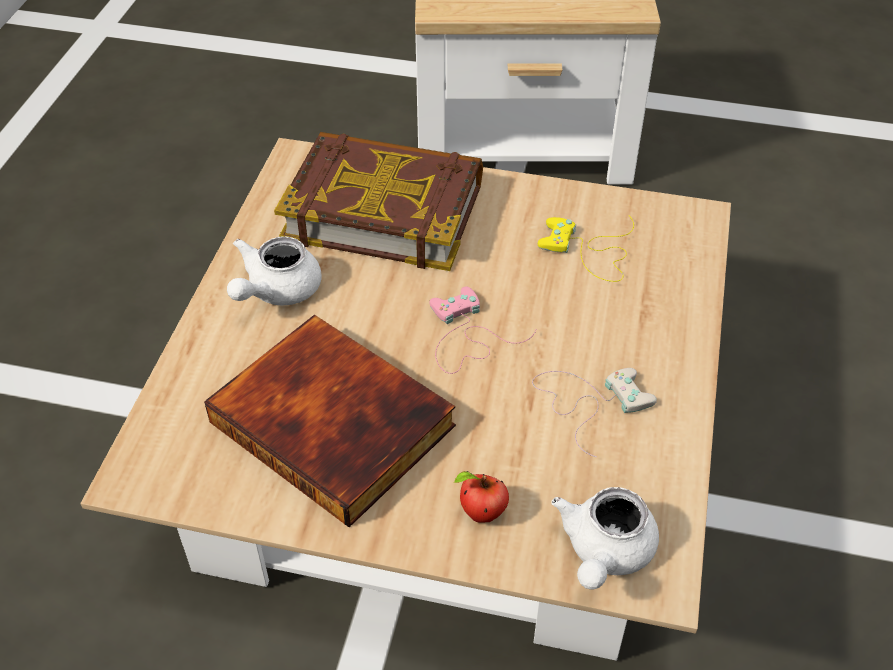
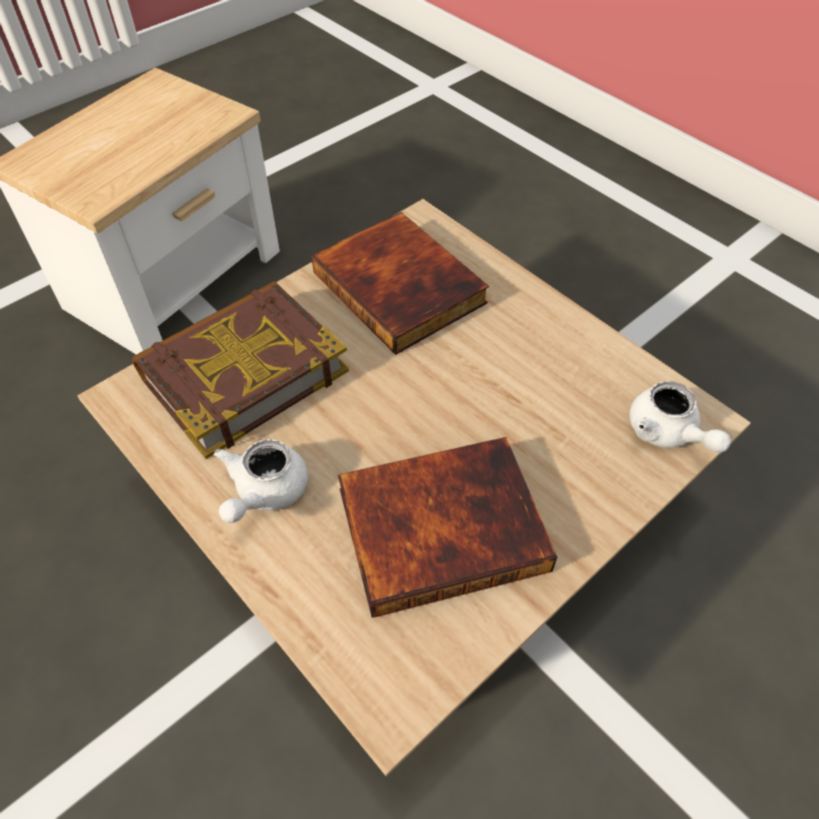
camera: 55 degrees left, 5 degrees up
(276, 291) = (264, 492): white teapot -> white teapot turned 45 degrees clockwise
(466, 336) = (422, 398): pink game controller -> none
(481, 514) = (593, 482): apple -> none
(589, 401) = (537, 367): white game controller -> none
(590, 251) = (402, 287): yellow game controller -> book

